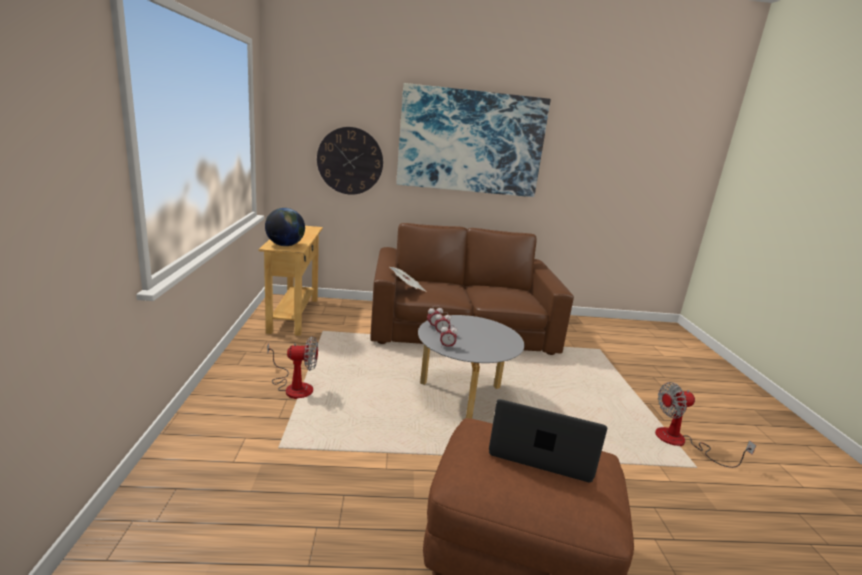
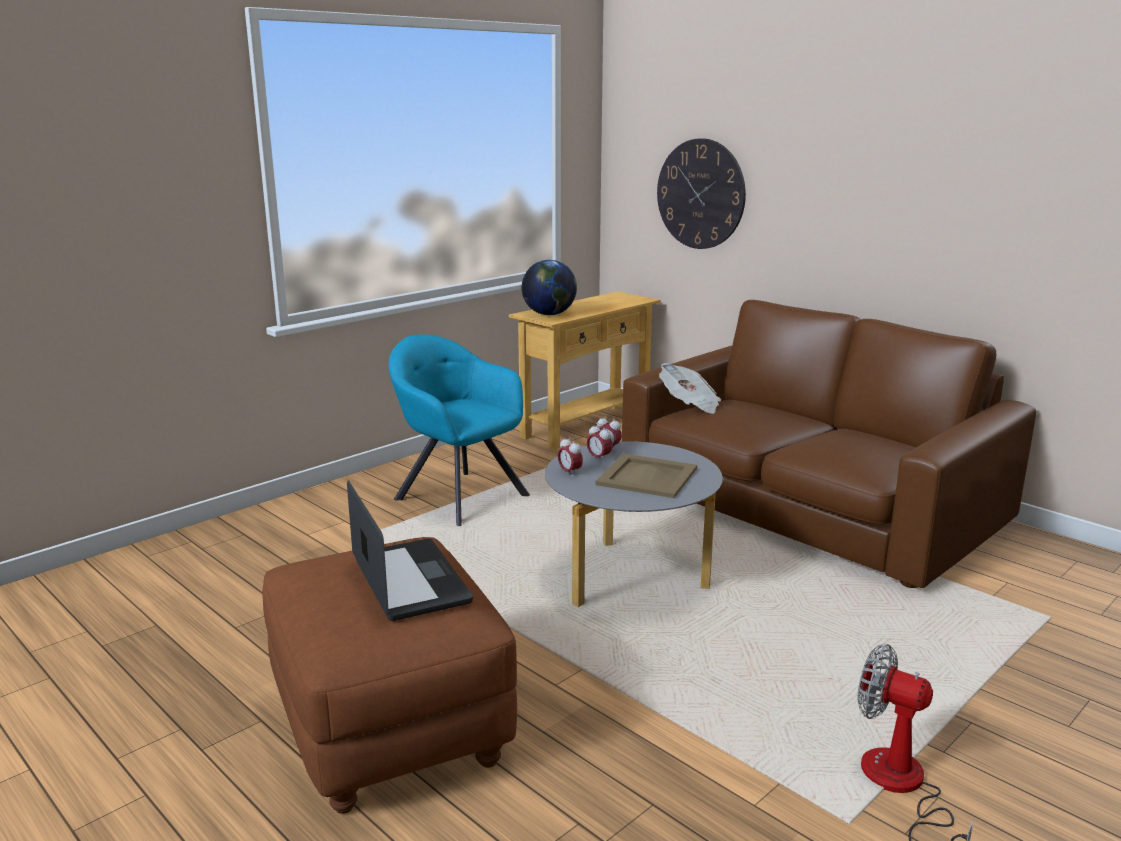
camera: 50 degrees right, 0 degrees up
(294, 387) = (458, 496): fan -> turquoise armchair
(471, 142) = (888, 153): picture -> none
(481, 336) = (648, 476): none -> beige tray

